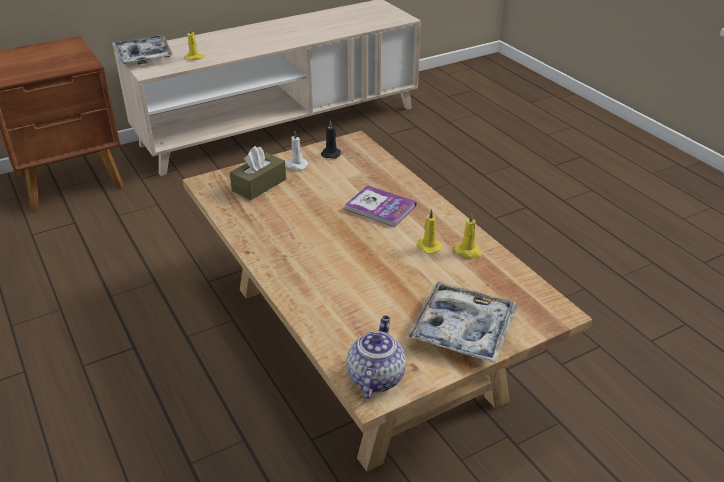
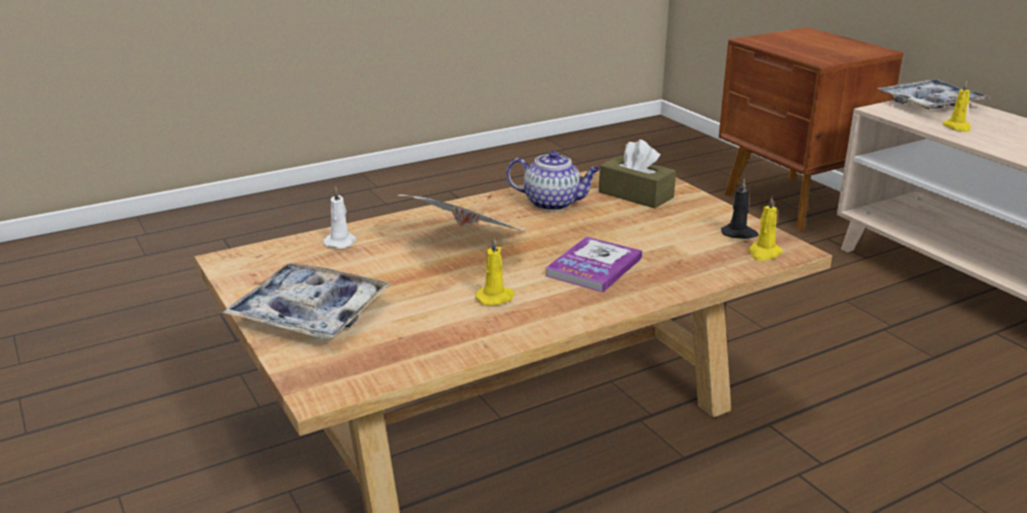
camera: 90 degrees right, 10 degrees down
(296, 165) = (695, 213): white candle -> white candle (341, 242)
(346, 259) = (469, 246): none -> newspaper
(375, 377) = (254, 261): teapot -> teapot (553, 203)
(468, 252) = (481, 327): yellow candle -> yellow candle (764, 253)

